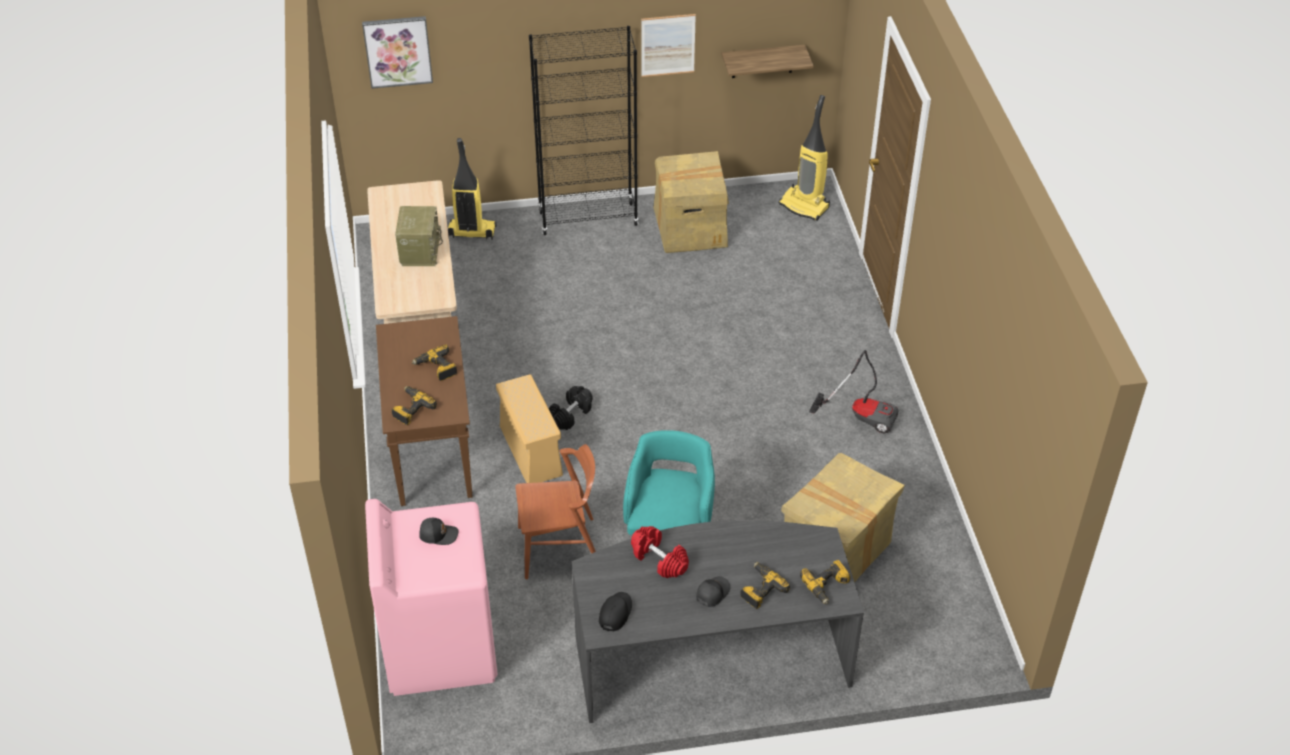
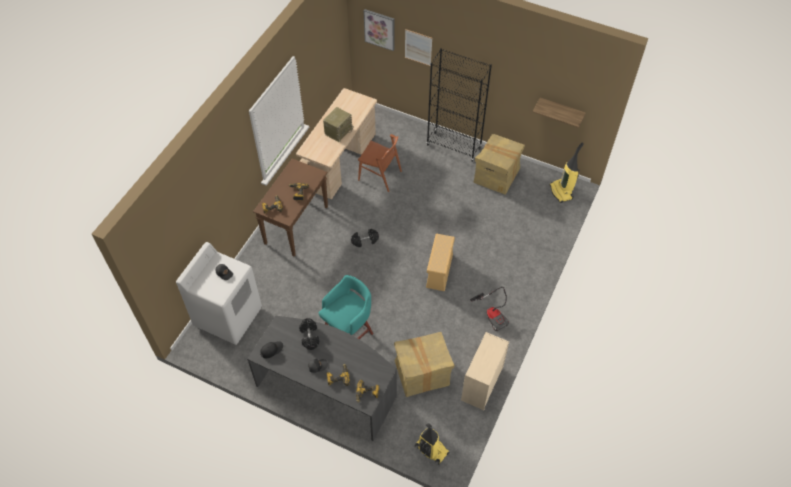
camera: 35 degrees right, 10 degrees up
(440, 647) = (228, 316): pink washing machine -> white washing machine
(471, 232) = (397, 127): vacuum cleaner -> vacuum cleaner (431, 450)
(530, 450) = (335, 248): beige storage box -> beige storage box (439, 270)
(560, 548) = (309, 301): brown chair -> brown chair (380, 175)
(659, 560) = (309, 337): red dumbbell -> black dumbbell
(668, 45) = (512, 82): picture -> picture (418, 47)
(934, 515) = (481, 384): none -> beige dresser

